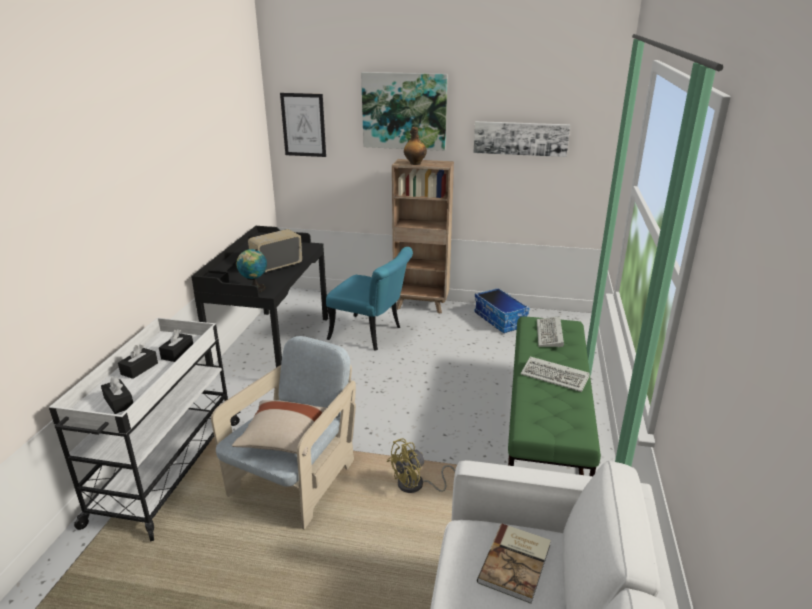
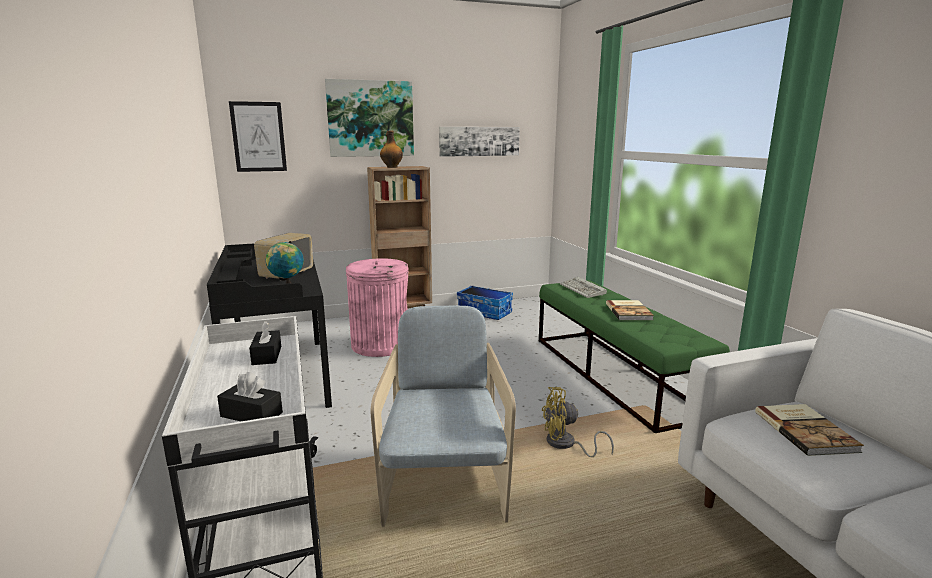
camera: 30 degrees left, 10 degrees down
(139, 368) = (233, 379): black tissue box -> none
(283, 439) = (457, 418): beige pillow -> none
(372, 334) = (381, 345): turquoise chair -> pink trash can
(416, 486) = (566, 445): yellow fan -> yellow fan turned 60 degrees clockwise
(556, 377) = (629, 311): keyboard -> book

